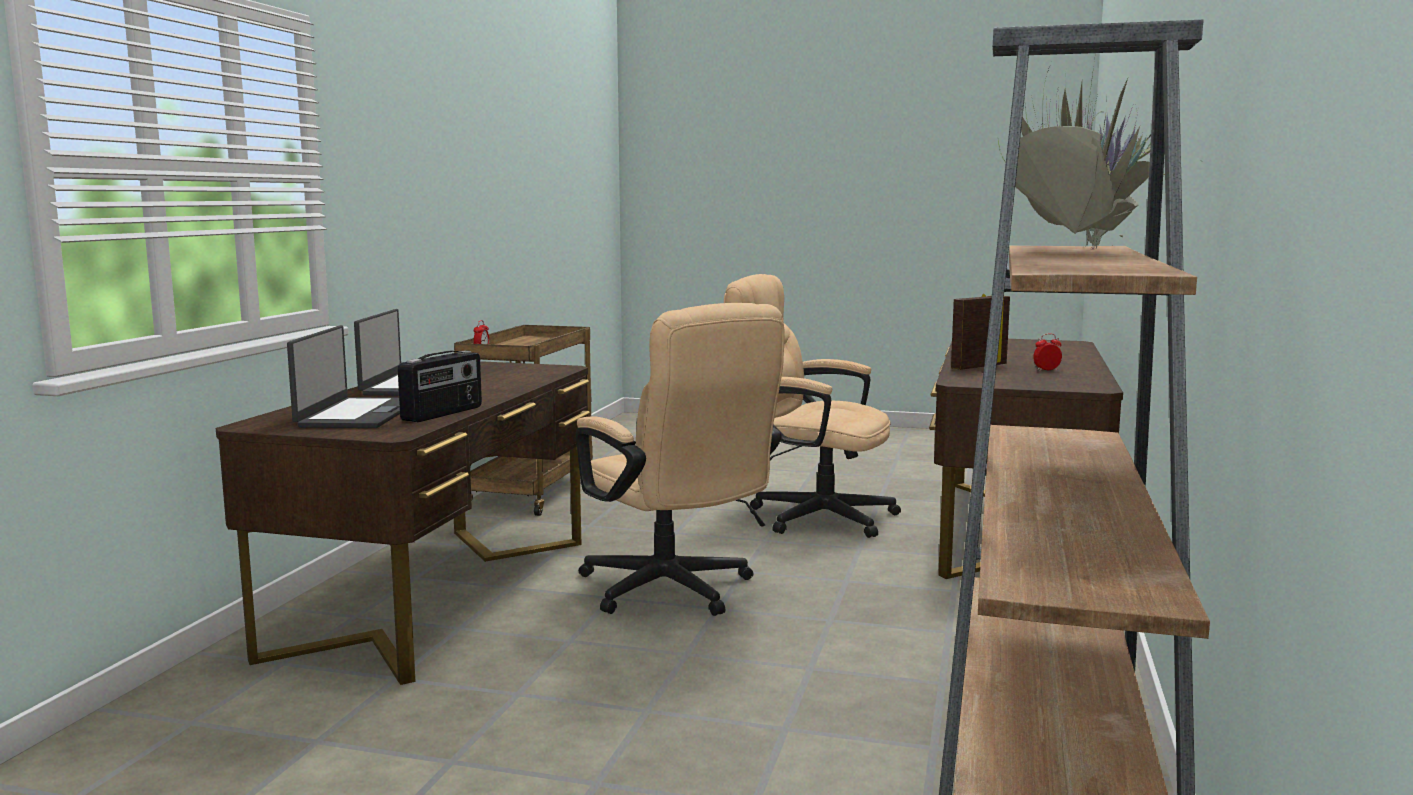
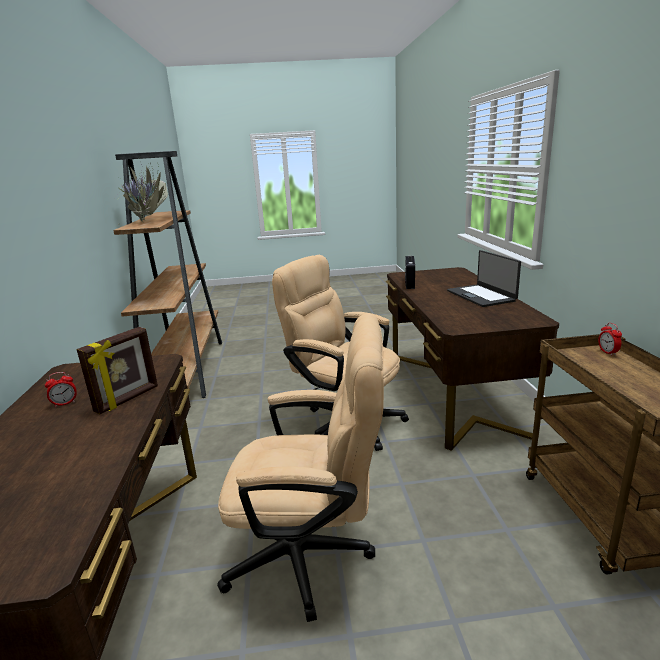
camera: 160 degrees right, 10 degrees up
(357, 414) = (439, 278): laptop -> none

